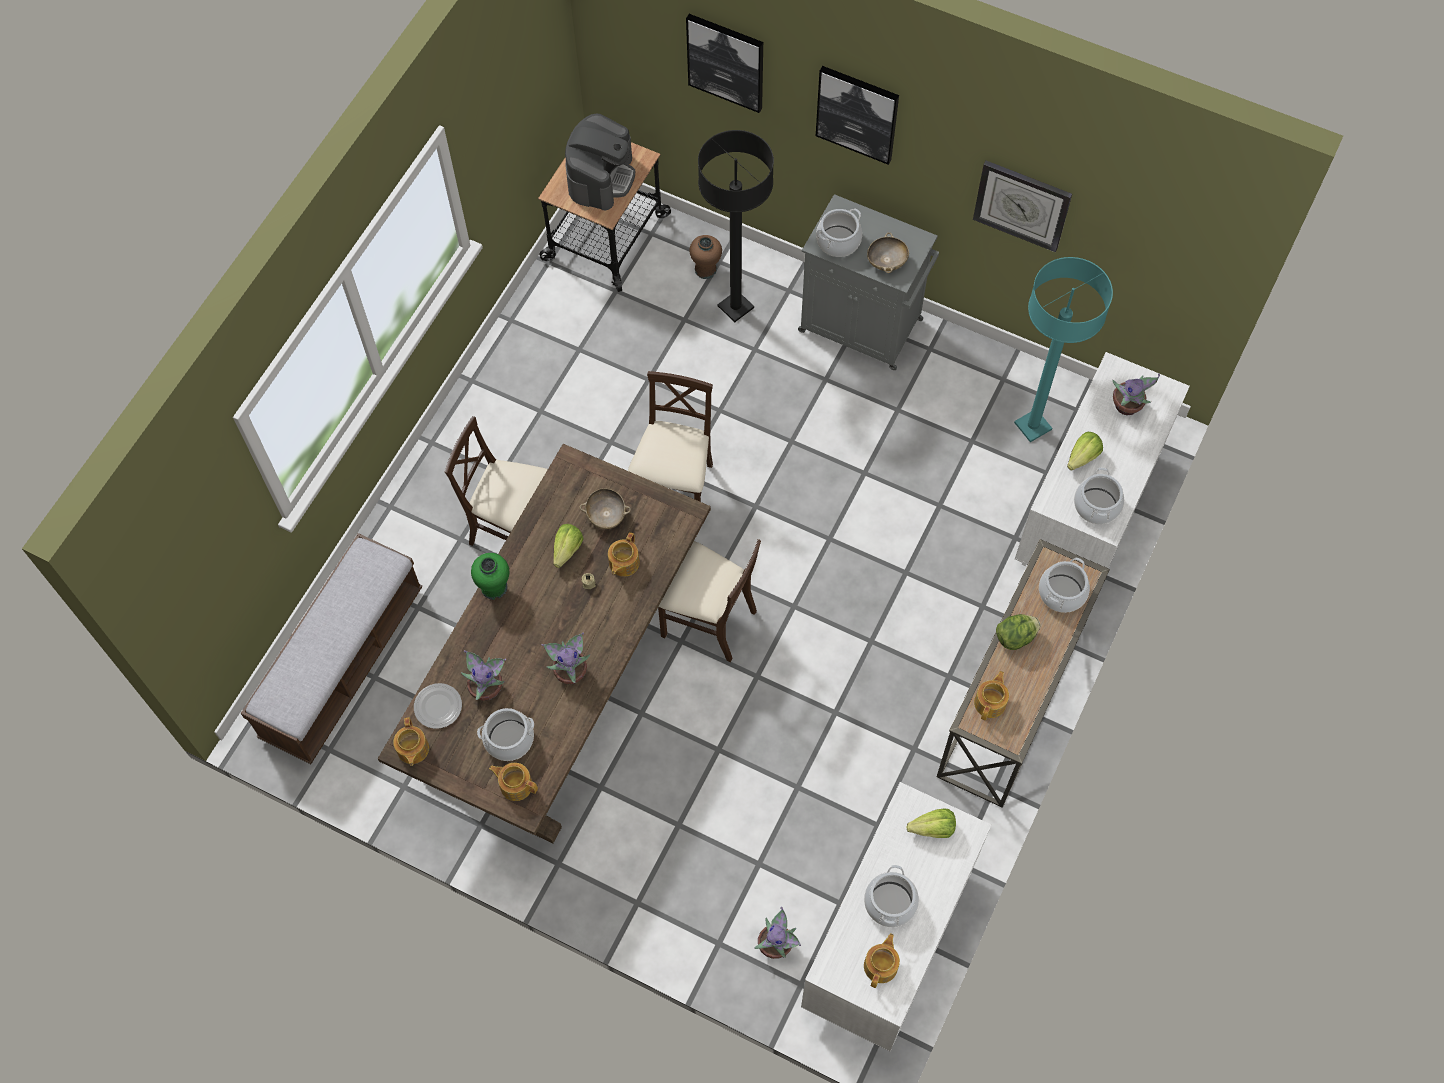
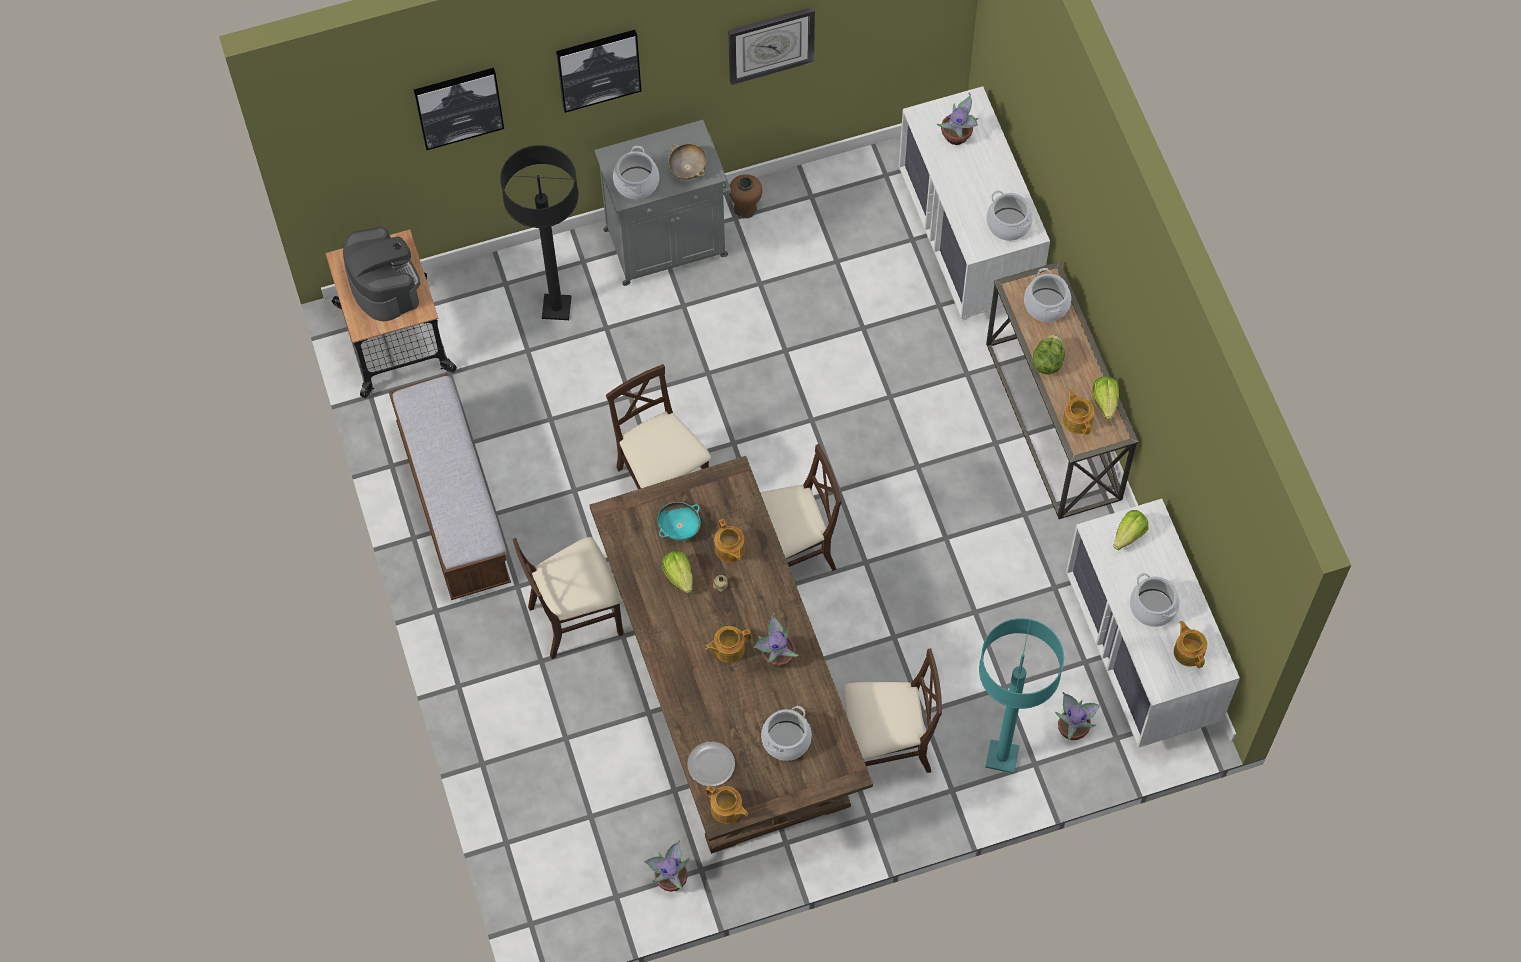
camera: 45 degrees left, 0 degrees up
(343, 663) = (556, 828): bench -> bench (454, 504)
(487, 688) = (731, 720): potted plant -> potted plant (670, 878)
(494, 587) = (656, 648): green vase -> none
(515, 784) = (825, 765): teapot -> teapot (728, 648)
(606, 515) = (679, 527): beige bowl -> turquoise bowl
(625, 825) = (886, 747): none -> beige chair
(705, 269) = (501, 298): brown vase -> brown vase (745, 208)
(1032, 426) = (868, 213): turquoise floor lamp -> turquoise floor lamp (1002, 757)
(1082, 457) = (964, 198): lettuce -> lettuce (1105, 402)

